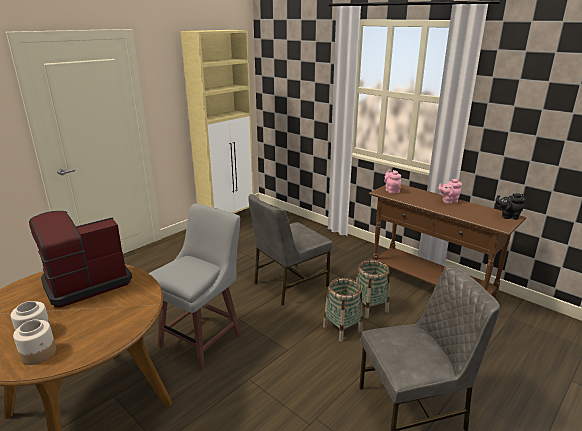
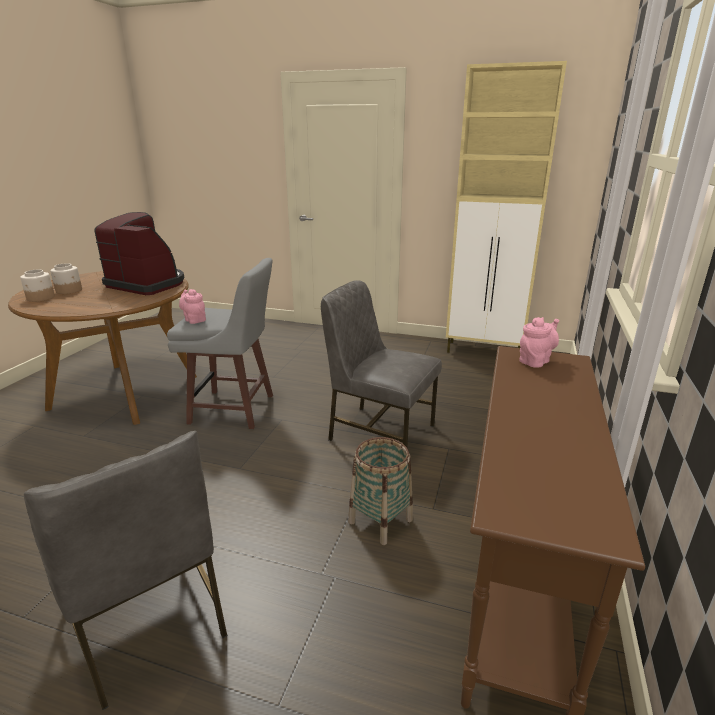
camera: 65 degrees right, 0 degrees up
(342, 329) = (307, 504): basket -> none
(448, 201) = (571, 423): pink teapot -> pink teapot (194, 320)
(508, 216) = (592, 522): black teapot -> none

